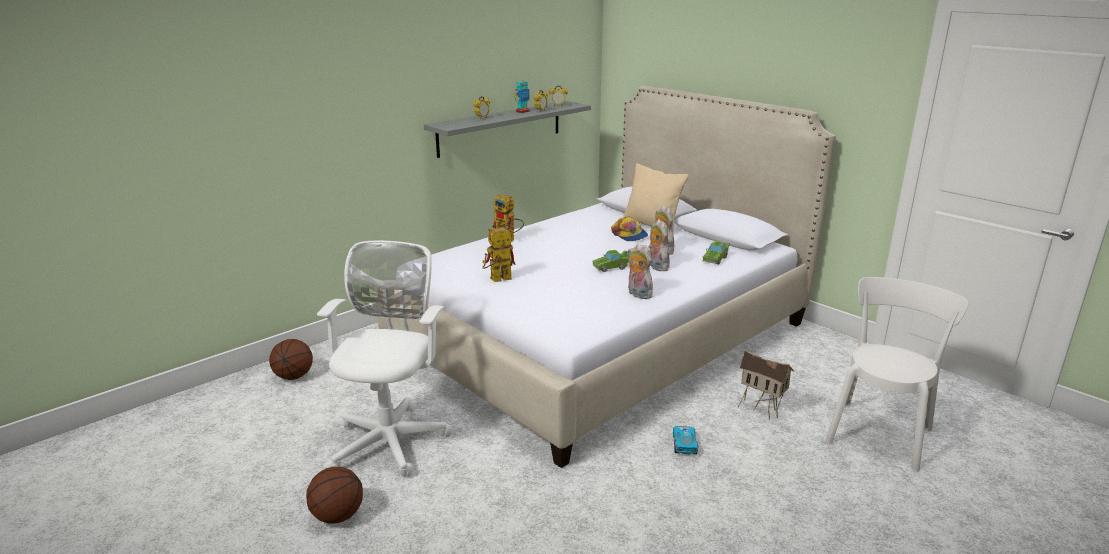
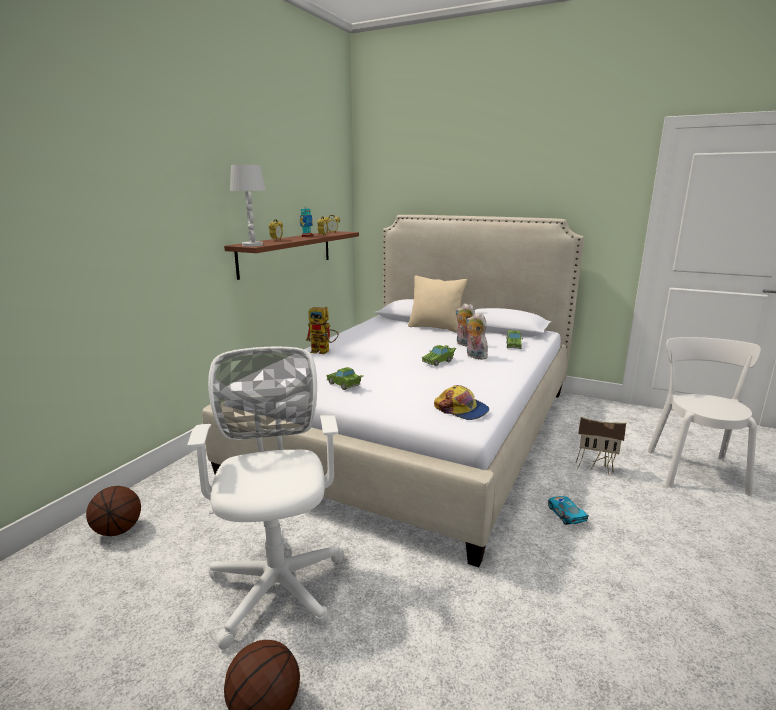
camera: 20 degrees left, 5 degrees down
(449, 126) = (252, 245): none -> white table lamp
(497, 280) = (345, 385): toy robot -> green toy car
(500, 128) = (286, 253): grey shelf -> brown shelf
(629, 235) = (425, 336): cap -> cap (462, 410)
(637, 294) = (485, 380): plush toy -> none

